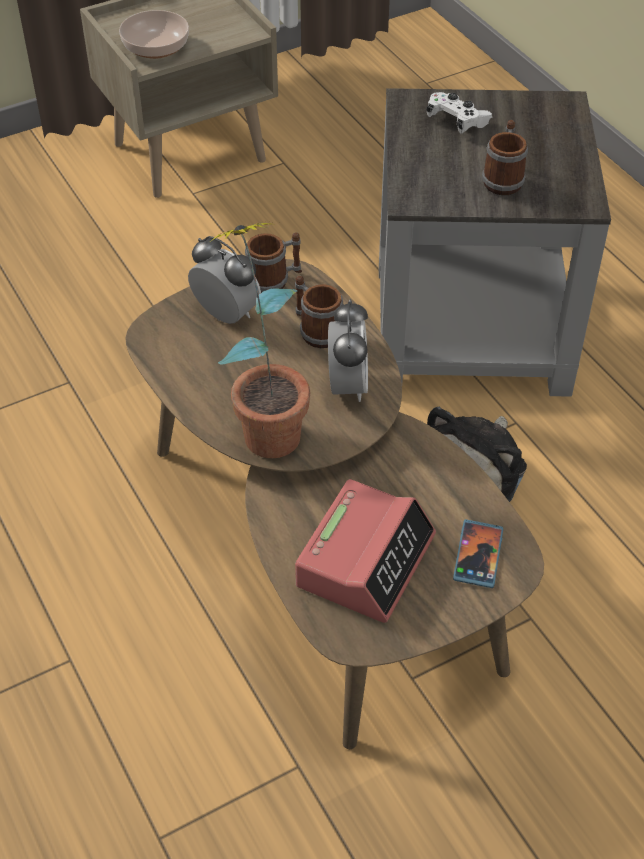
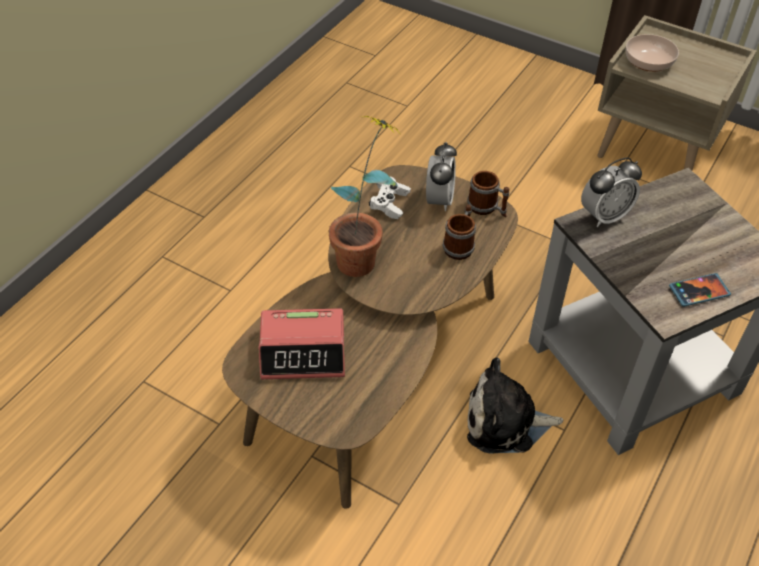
camera: 60 degrees right, 0 degrees up
(347, 385) = (424, 279): alarm clock -> alarm clock (604, 216)
(457, 121) = (689, 215): white game controller -> white game controller (389, 203)
(478, 555) = (343, 407): phone -> phone (699, 291)
(503, 178) = (650, 262): mug -> none

